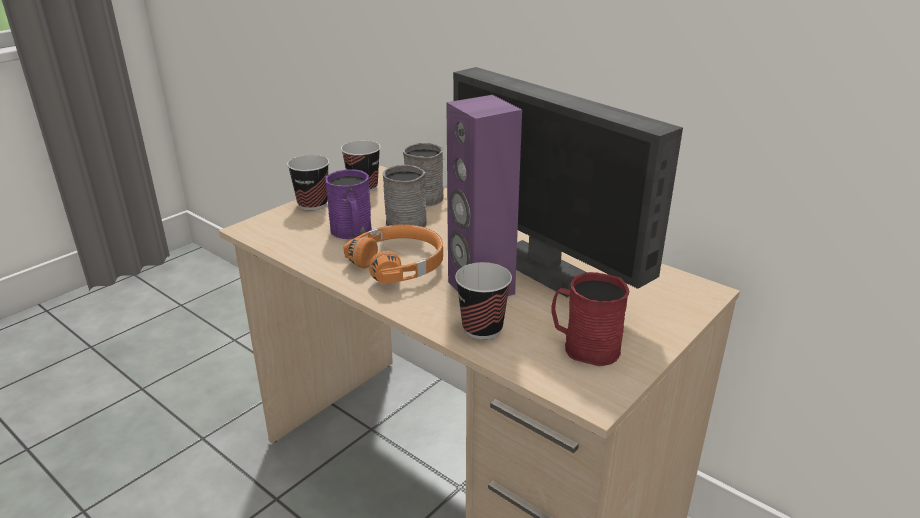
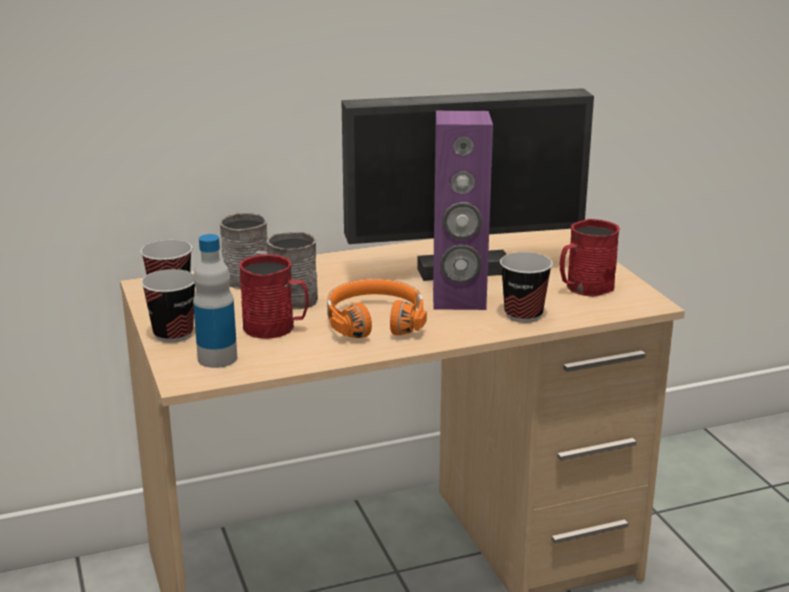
camera: 60 degrees left, 5 degrees down
(287, 228) = (217, 358): none -> bottle
(352, 232) = (276, 328): purple mug -> red mug

